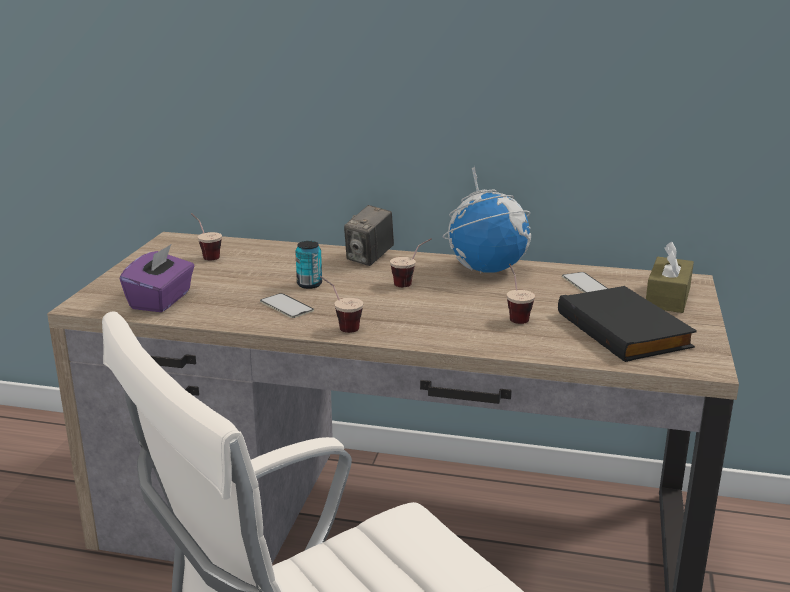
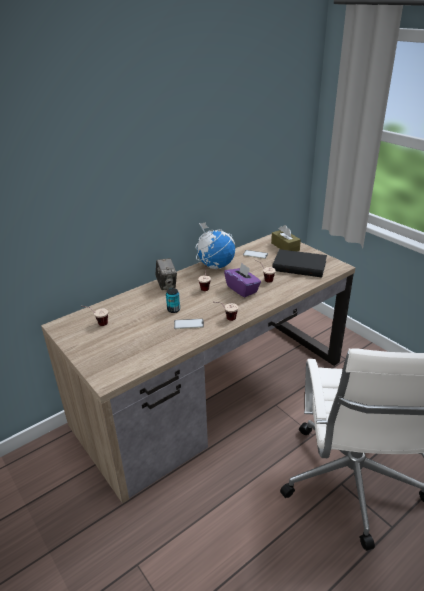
camera: 50 degrees left, 10 degrees up
(161, 300) = (135, 355): purple tissue box -> purple tissue box (242, 289)

